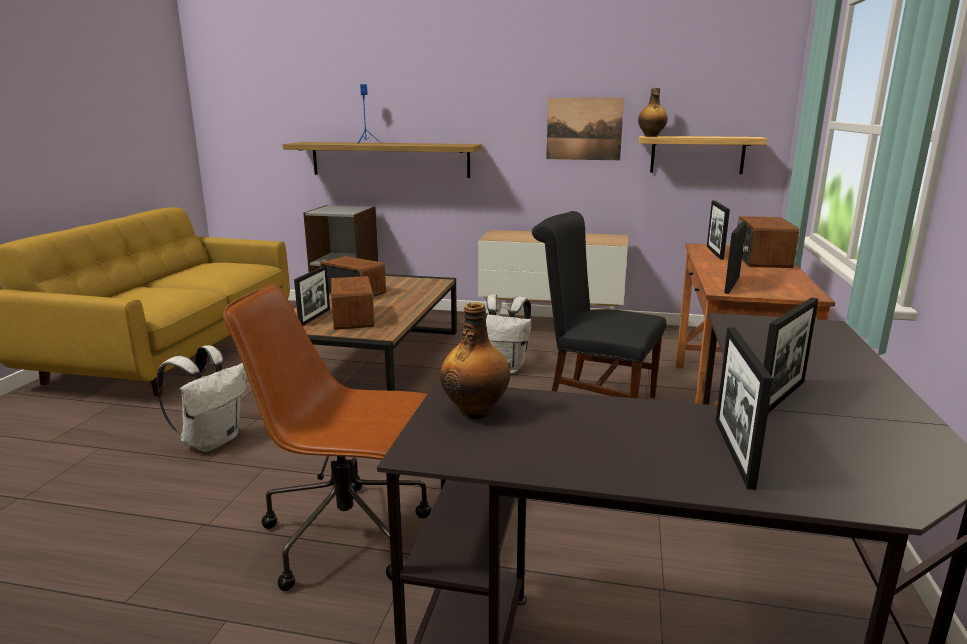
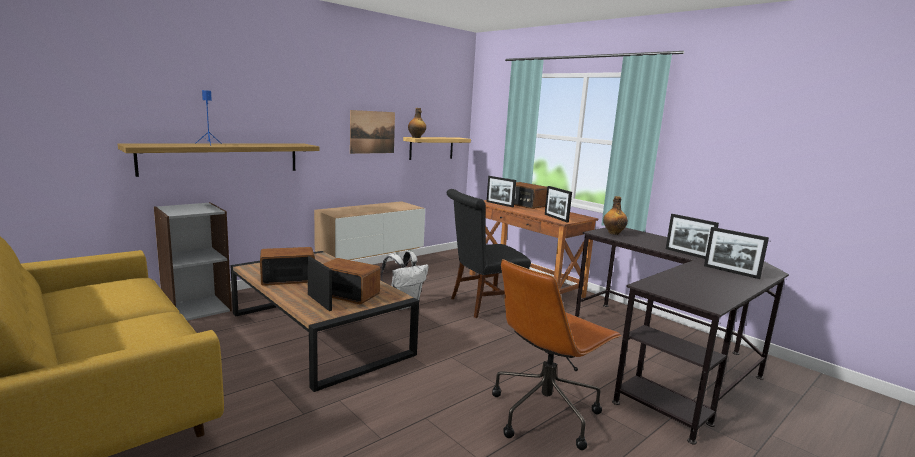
camera: 55 degrees left, 5 degrees down
(212, 440) = (348, 428): white backpack -> none
(476, 411) = (671, 288): bottle -> bottle (613, 233)
(781, 397) = (687, 254): picture frame -> picture frame turned 150 degrees clockwise

